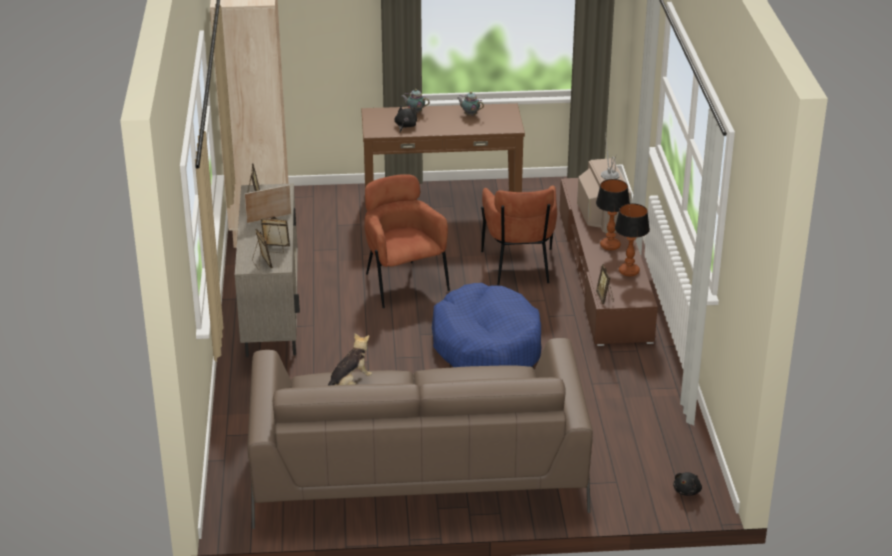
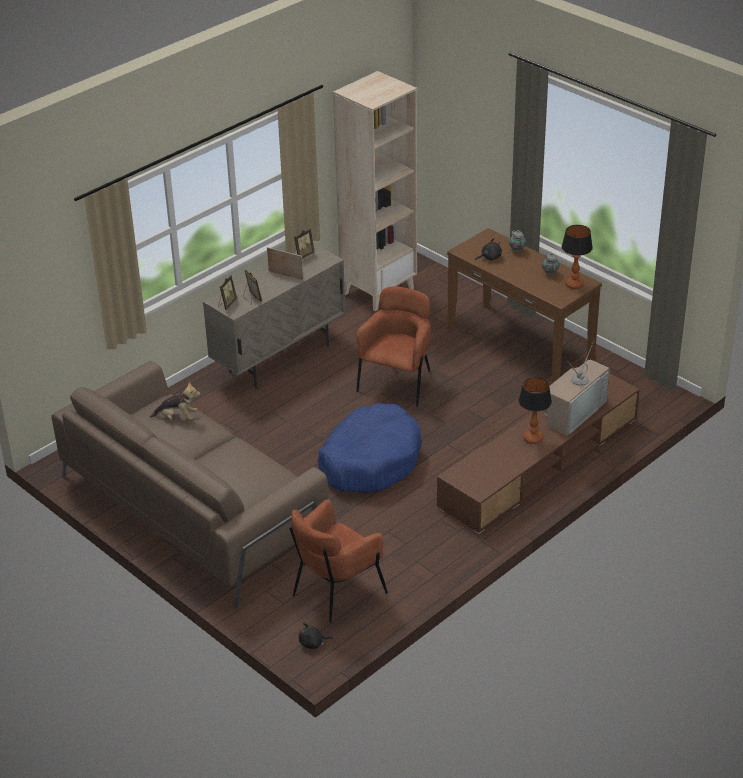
camera: 50 degrees right, 5 degrees up
(519, 267) = (492, 420): brown armchair -> brown armchair (336, 591)
(605, 298) = (456, 472): picture frame -> none
(629, 271) = (509, 465): table lamp -> table lamp (574, 284)

